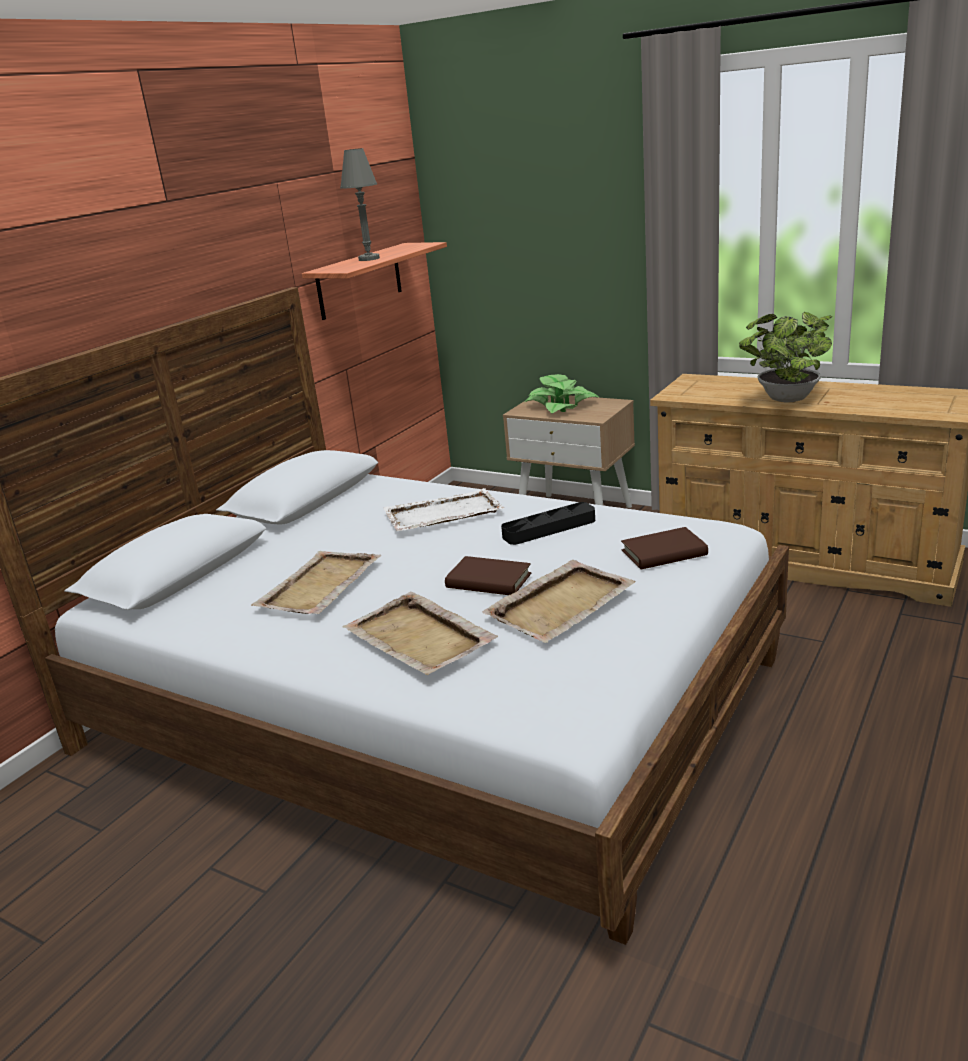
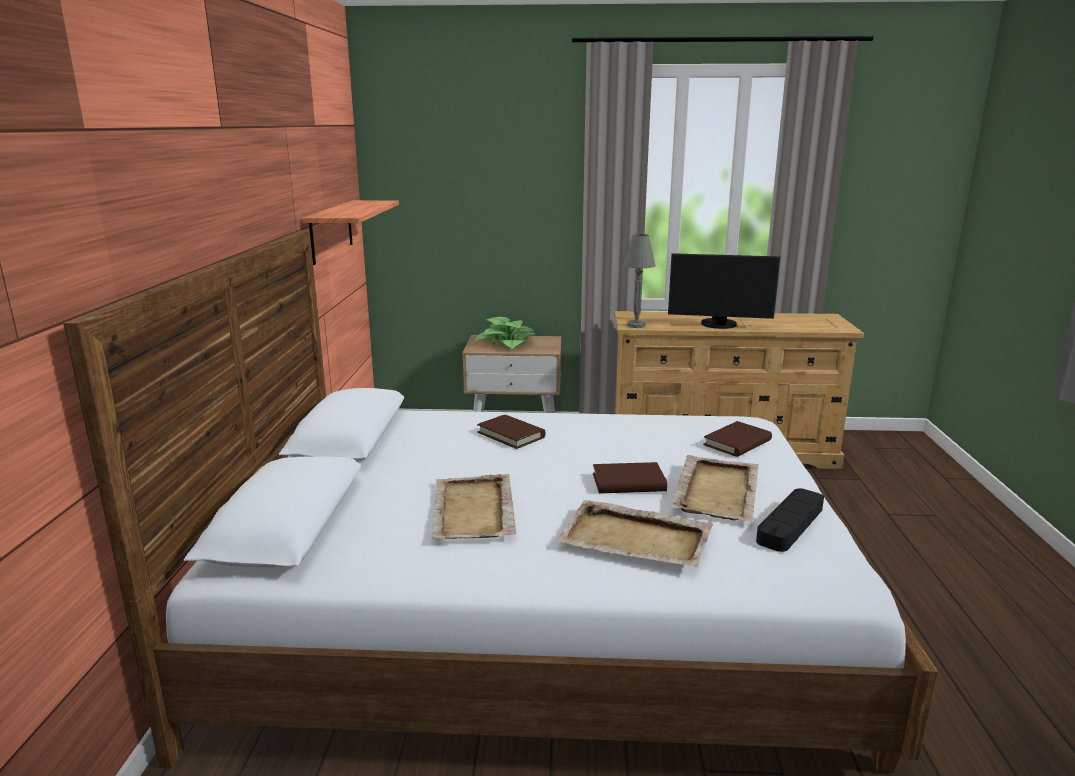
camera: 30 degrees left, 5 degrees down
(369, 259) = (351, 209): grey table lamp -> grey table lamp (636, 325)
(442, 514) = (511, 435): white tray -> brown book
(549, 528) = (621, 435): black tray -> black tray (790, 524)
(784, 400) = (719, 325): potted plant -> monitor

